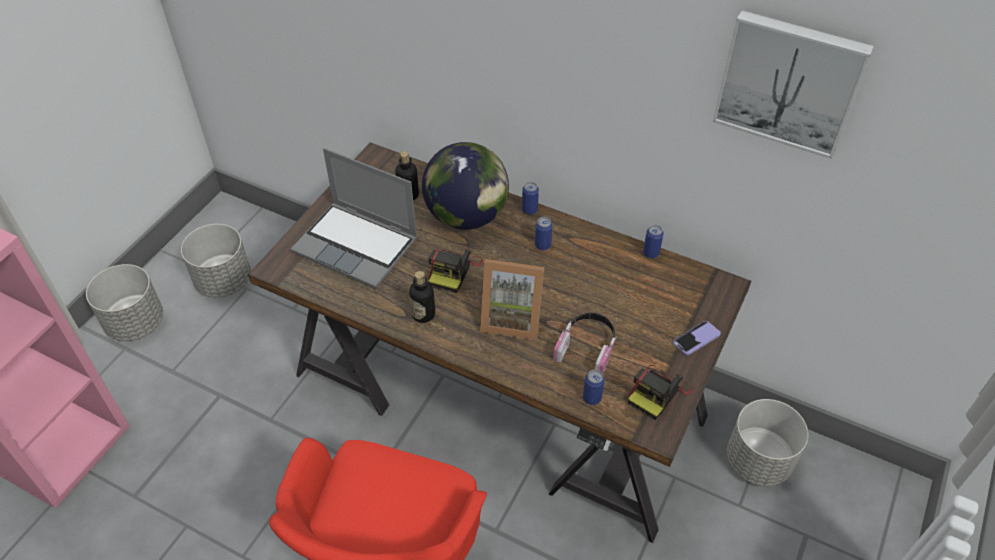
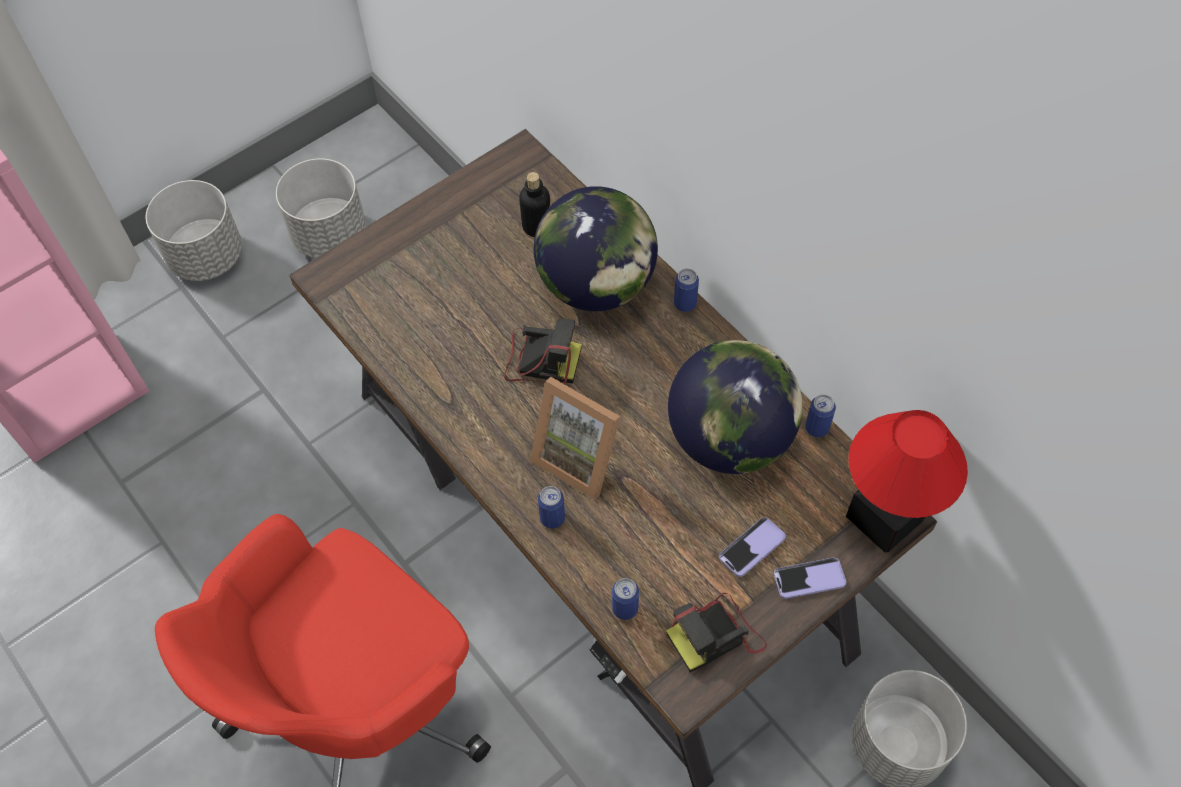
camera: 25 degrees right, 10 degrees up
(358, 246) = (438, 281): laptop -> none
(423, 314) = (472, 409): bottle -> none
(453, 271) = (540, 360): camera -> camera turned 120 degrees counterclockwise
(542, 245) = (675, 363): can -> can (552, 518)
(587, 347) = (657, 534): headphones -> none
(601, 276) = (730, 438): none -> globe
(651, 333) = (752, 547): none -> phone
(721, 290) = (885, 519): none -> table lamp
(789, 82) = (1013, 299): picture -> none

